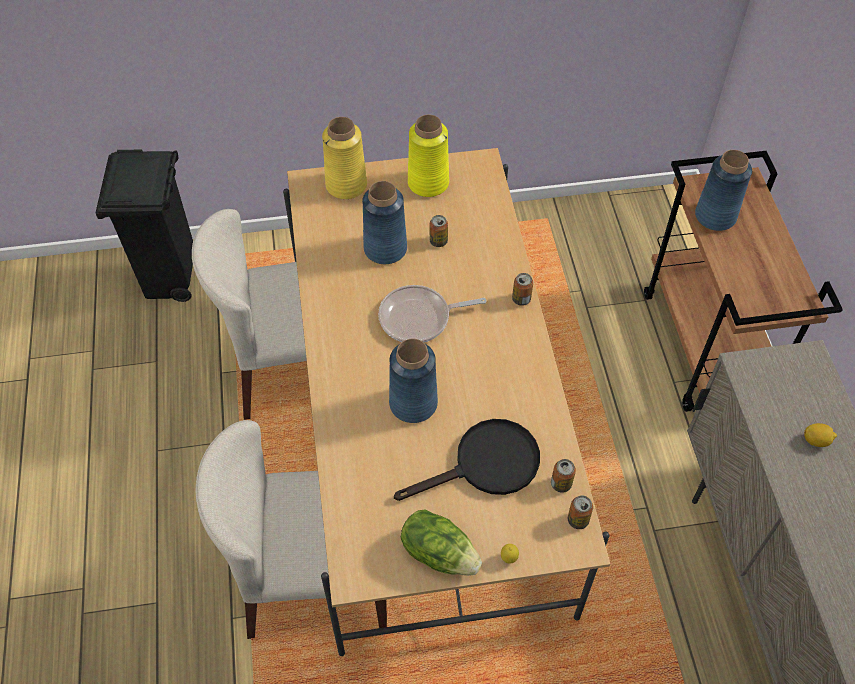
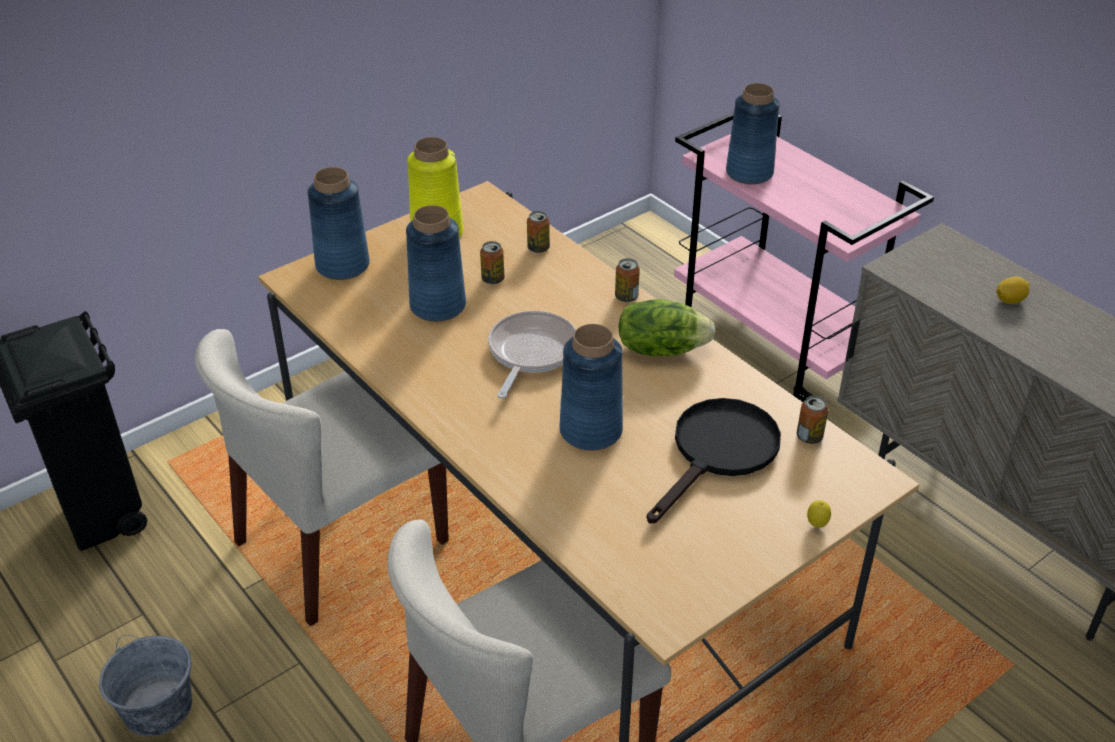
camera: 30 degrees left, 15 degrees down
(129, 430) = (157, 708): none -> grey bucket
(346, 185) = (343, 265): yellow vase -> blue vase
(419, 318) = (530, 353): frying pan -> frying pan turned 150 degrees clockwise
(439, 552) = (740, 553): lettuce -> lettuce (661, 348)
(578, 520) = (854, 460): can -> can (538, 248)
(708, 346) = (777, 343): brown cart -> pink cart

